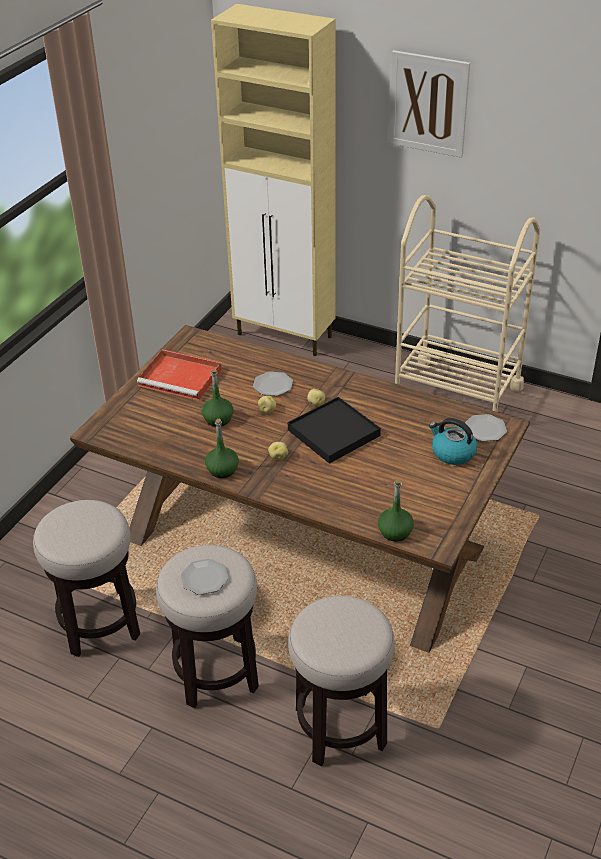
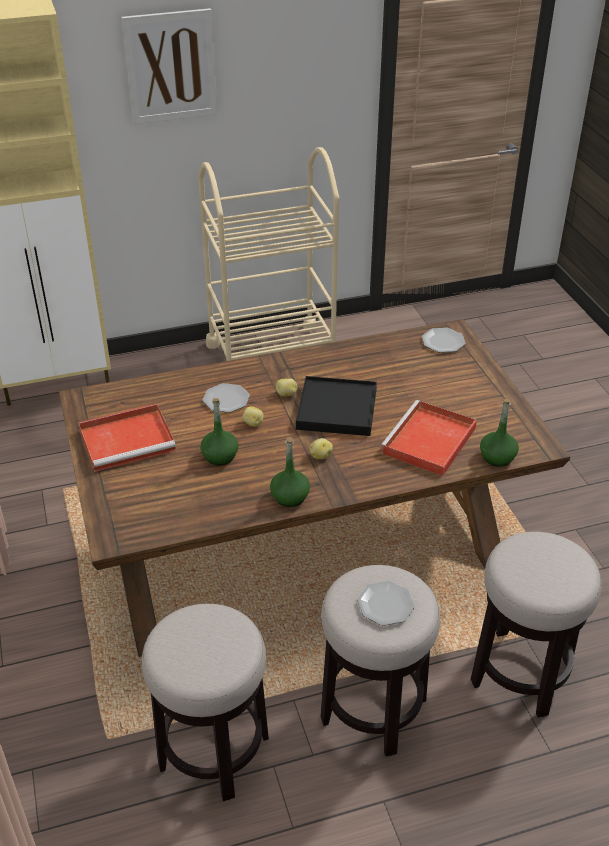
camera: 45 degrees left, 0 degrees up
(362, 492) = (429, 442): none -> red tray
(452, 453) = (447, 372): kettle -> none

